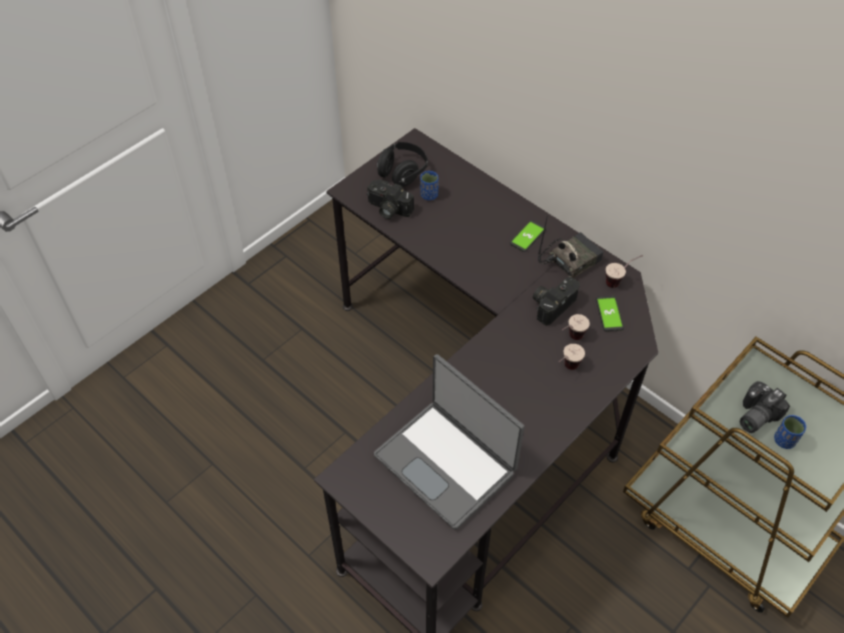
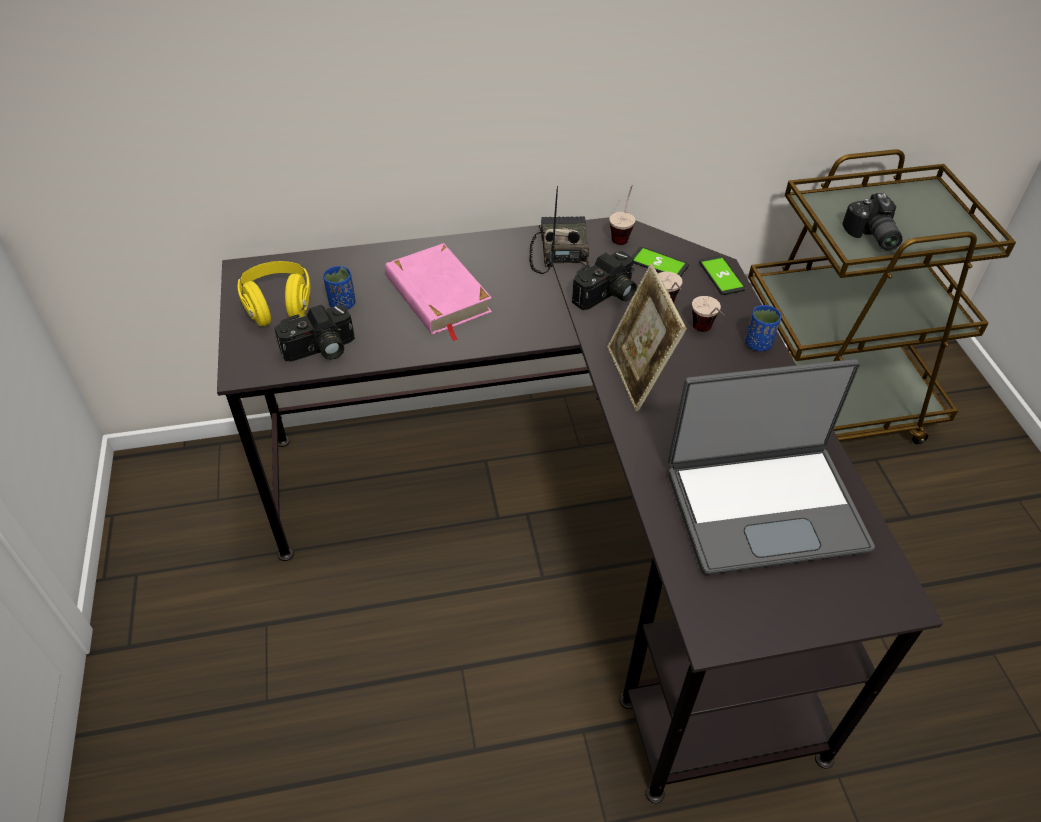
camera: 55 degrees left, 5 degrees down
(402, 172) = (279, 307): black headphones -> yellow headphones
(475, 229) = (437, 295): none -> pink book
(497, 354) = (638, 376): none -> picture frame
(527, 236) = (494, 263): phone -> phone (721, 276)
(552, 304) = (607, 296): camera -> camera turned 120 degrees counterclockwise
(784, 440) = (914, 236): blue cup -> blue cup (758, 344)

